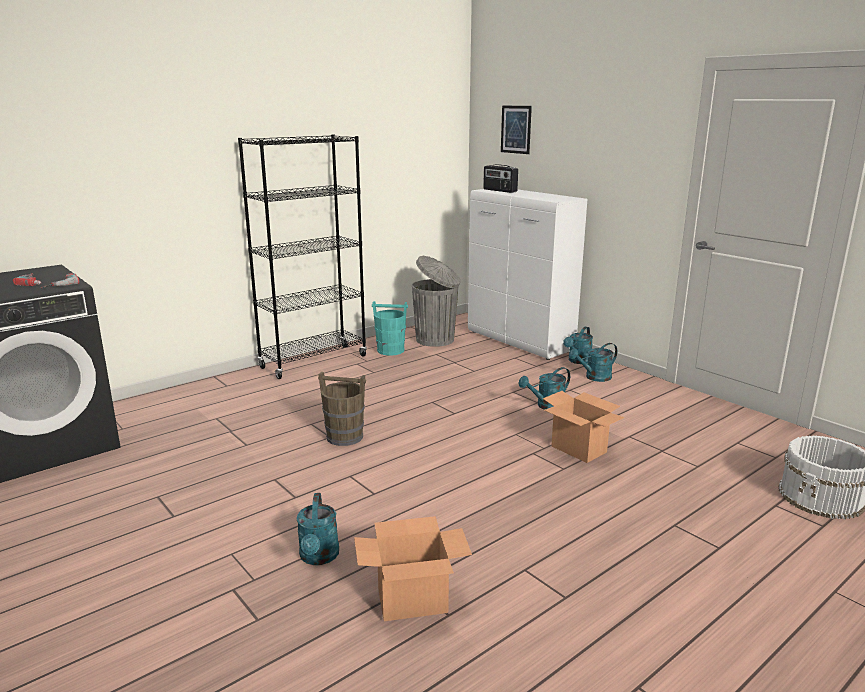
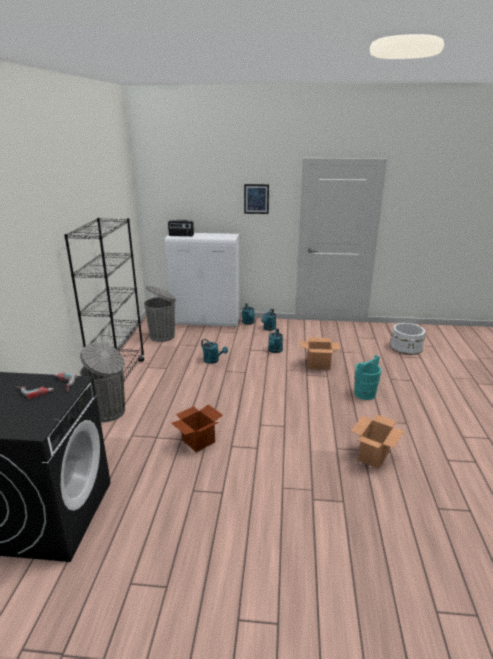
camera: 45 degrees left, 5 degrees up
(241, 389) = (109, 412): none -> grey trash can
(256, 455) = (198, 441): none -> cardboard box
(319, 557) = (316, 464): turquoise watering can -> turquoise watering can (213, 361)
(345, 437) = (221, 408): brown bucket -> none
(391, 350) = (150, 352): turquoise bucket -> turquoise bucket (365, 394)
(516, 129) = (177, 196): picture -> picture (256, 199)

